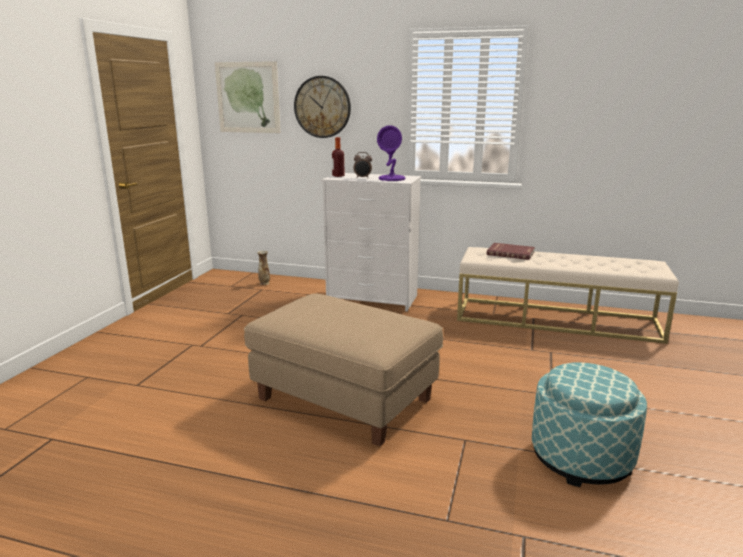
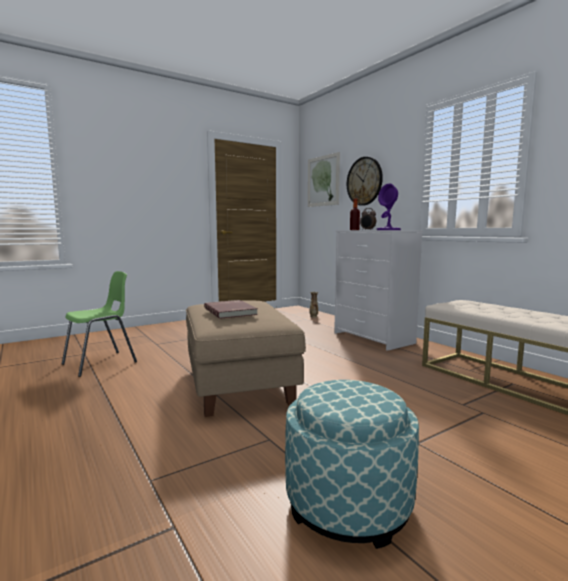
camera: 40 degrees right, 10 degrees down
(118, 441) = (101, 363): none -> green chair
(510, 253) = (493, 306): red book -> red book (231, 311)

